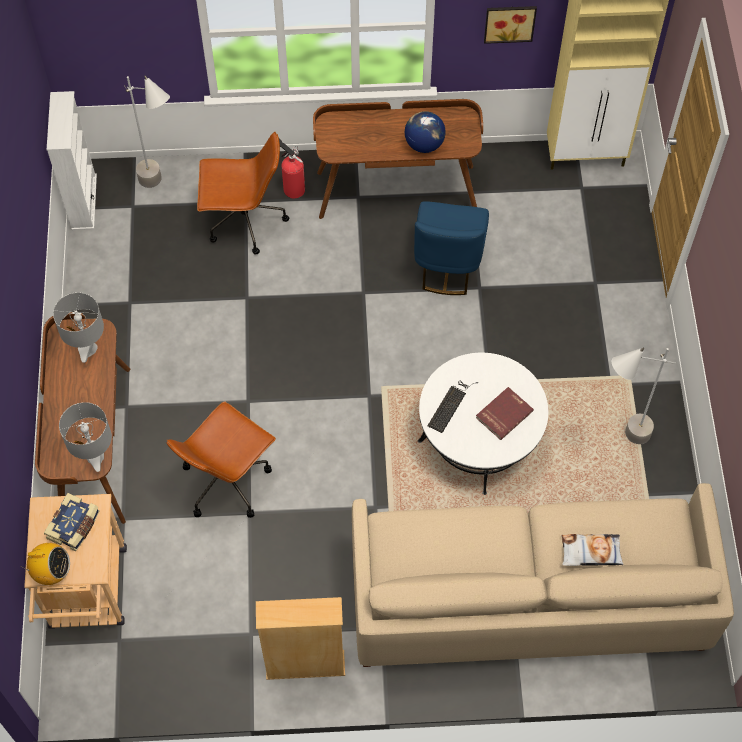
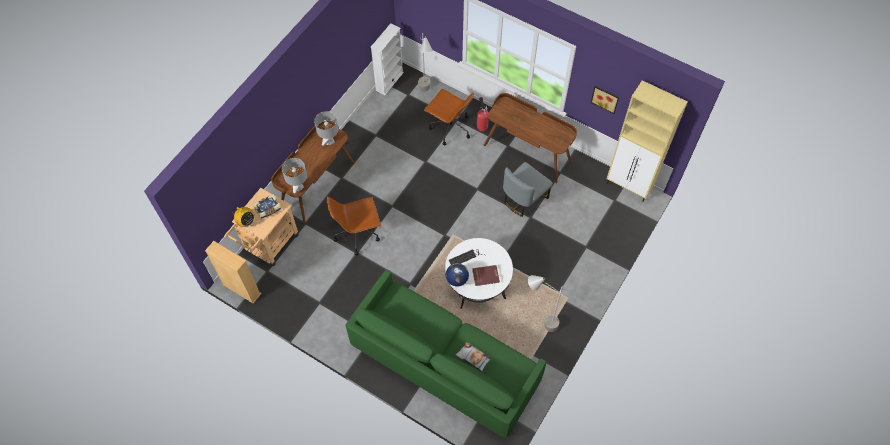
camera: 35 degrees right, 0 degrees up
(305, 665) = (331, 329): beige bookcase -> beige bookcase (242, 289)
(424, 144) = (539, 135): globe -> globe (457, 279)
(447, 265) = (524, 199): blue chair -> grey chair
(527, 597) = (444, 363): beige sofa -> green sofa

